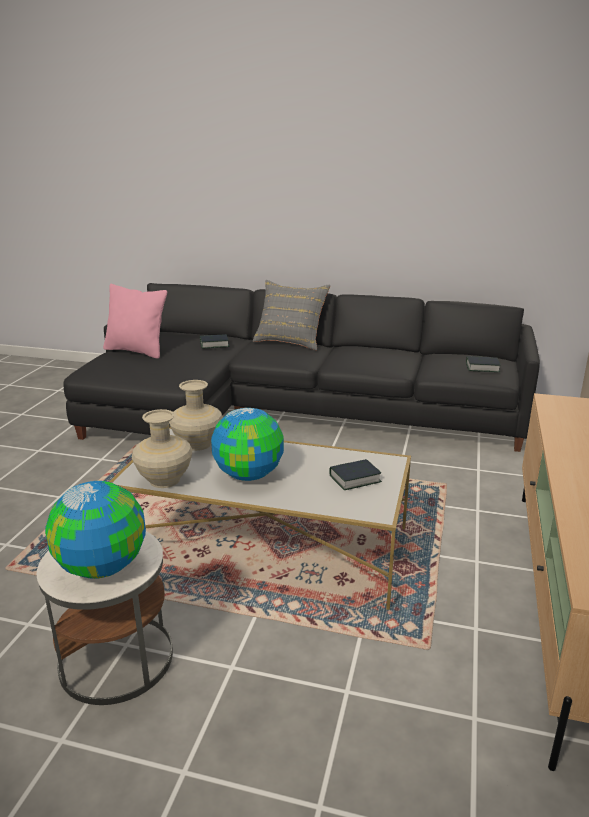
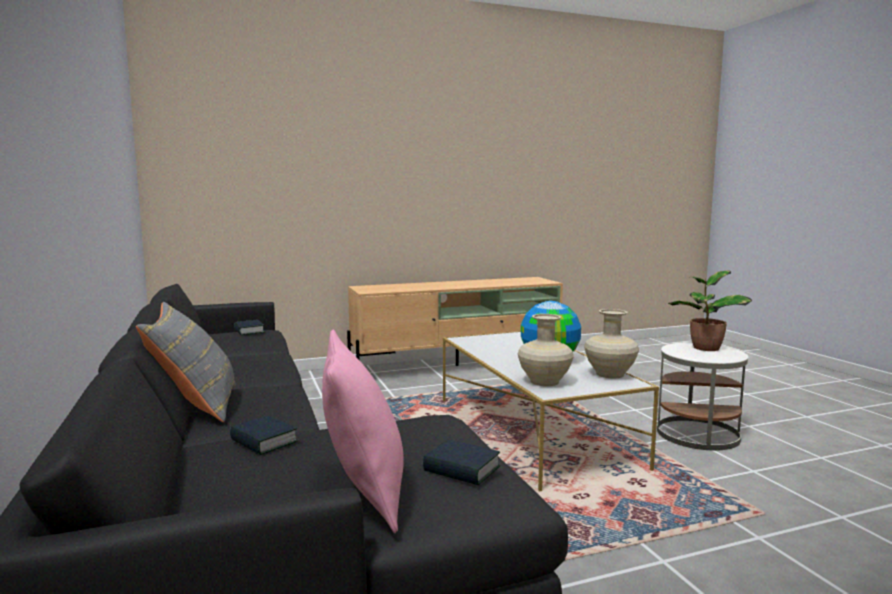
camera: 125 degrees left, 15 degrees down
(103, 566) = (705, 348): globe -> potted plant
(354, 479) = (498, 341): book -> book (461, 469)

